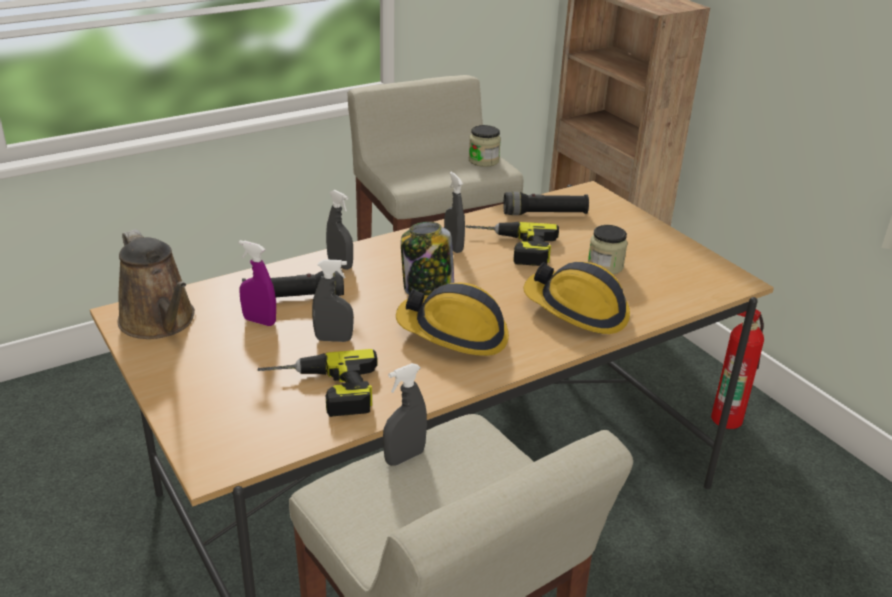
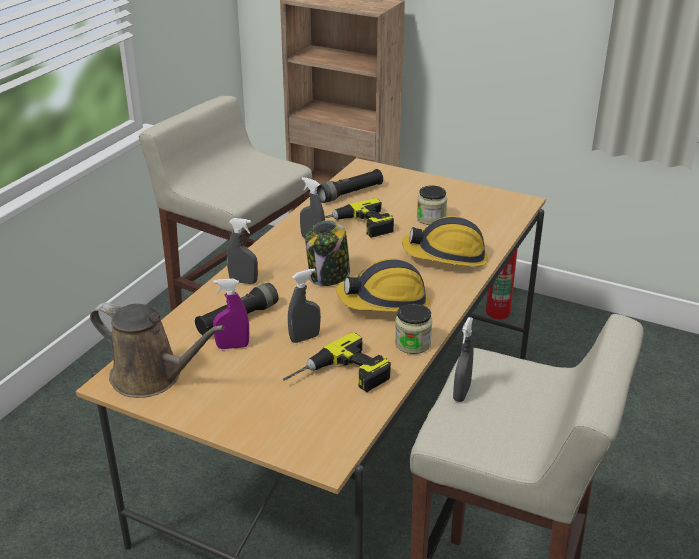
camera: 30 degrees left, 0 degrees up
(483, 161) = (271, 165): jar -> jar (412, 344)

